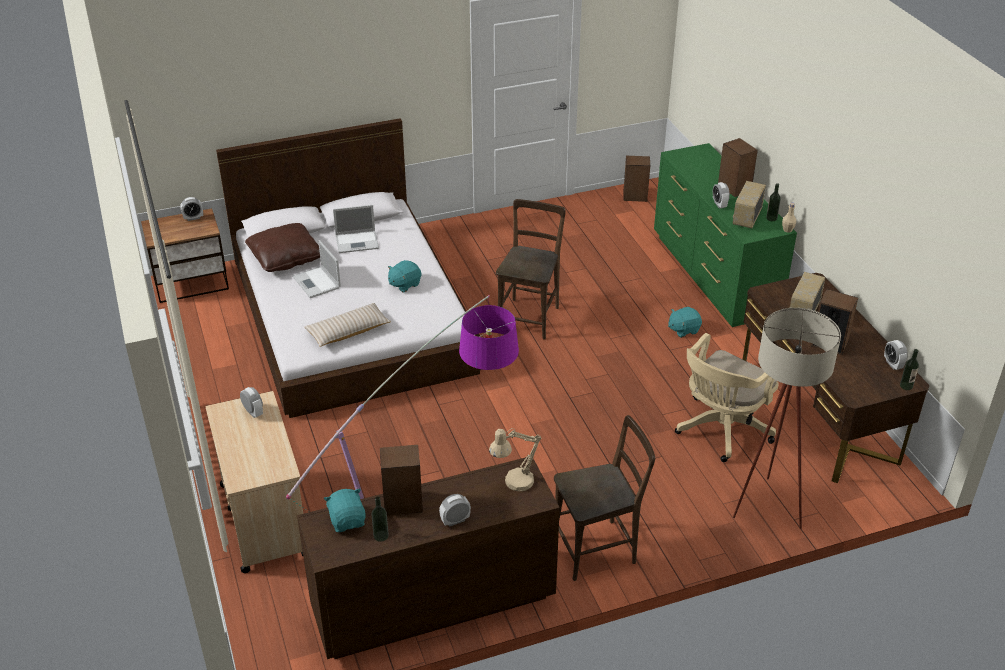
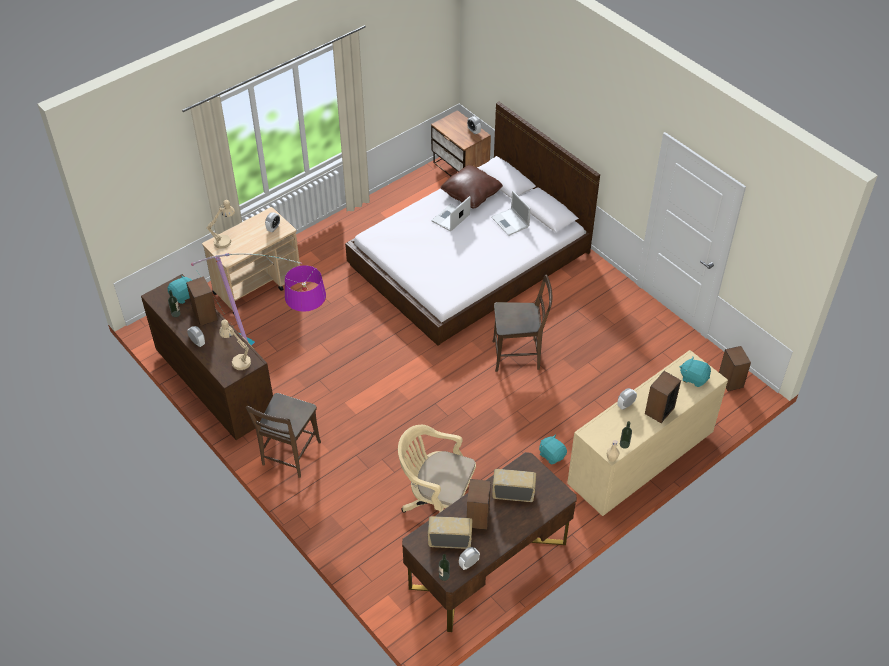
camera: 70 degrees right, 10 degrees up
(241, 466) = (225, 240): none -> beige table lamp
(348, 331) = (405, 252): beige pillow -> none
(404, 284) = (472, 262): turquoise plush toy -> turquoise plush toy (694, 378)
(598, 548) = (289, 456): brown chair -> brown chair turned 60 degrees clockwise
(714, 276) = (639, 461): green dresser -> beige dresser
(746, 218) = (615, 427): radio -> radio (450, 540)
(768, 501) = (371, 546): beige floor lamp -> none

